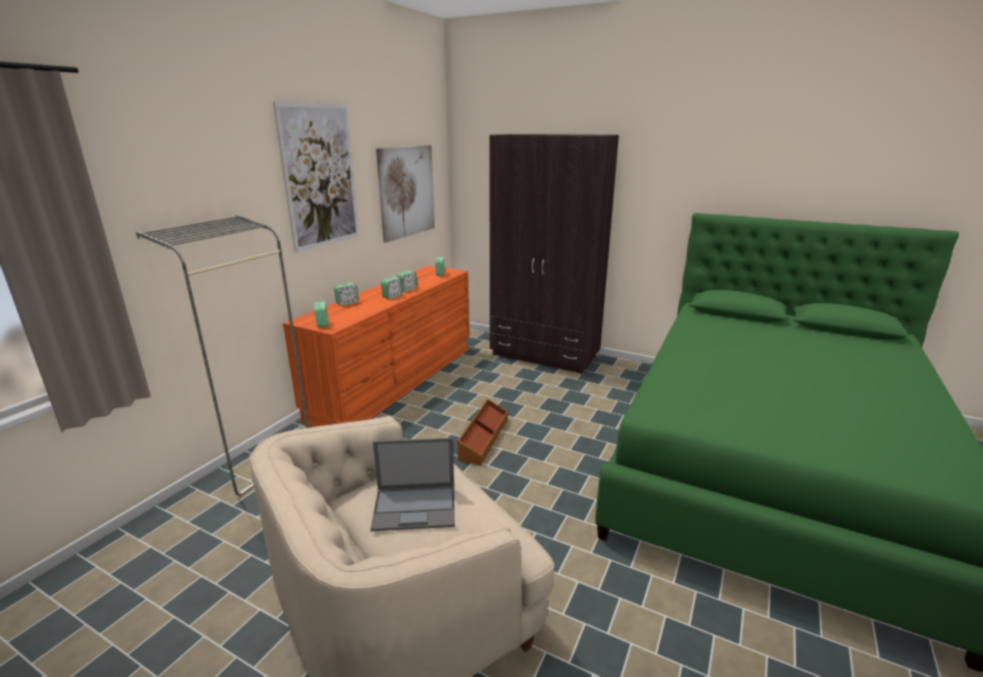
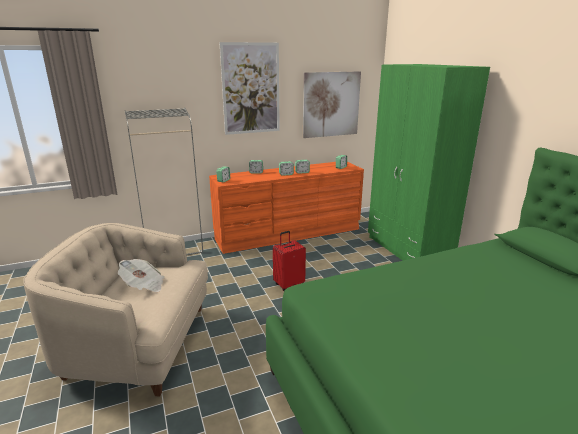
camera: 40 degrees right, 0 degrees up
(416, 507) = (143, 285): laptop -> newspaper
(483, 439) = (289, 284): brown storage box -> red suitcase
(545, 355) = (407, 250): brown wardrobe -> green wardrobe

